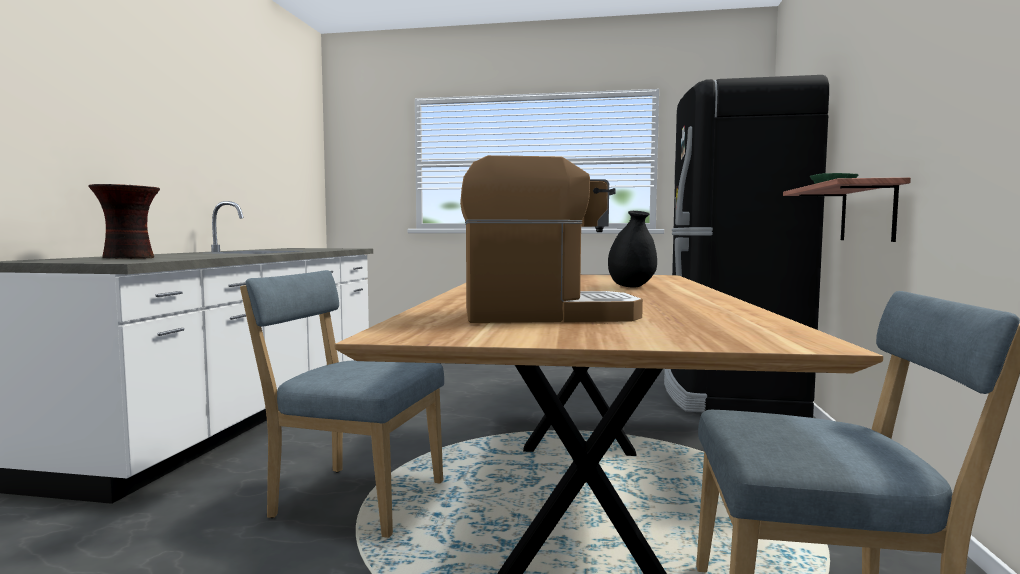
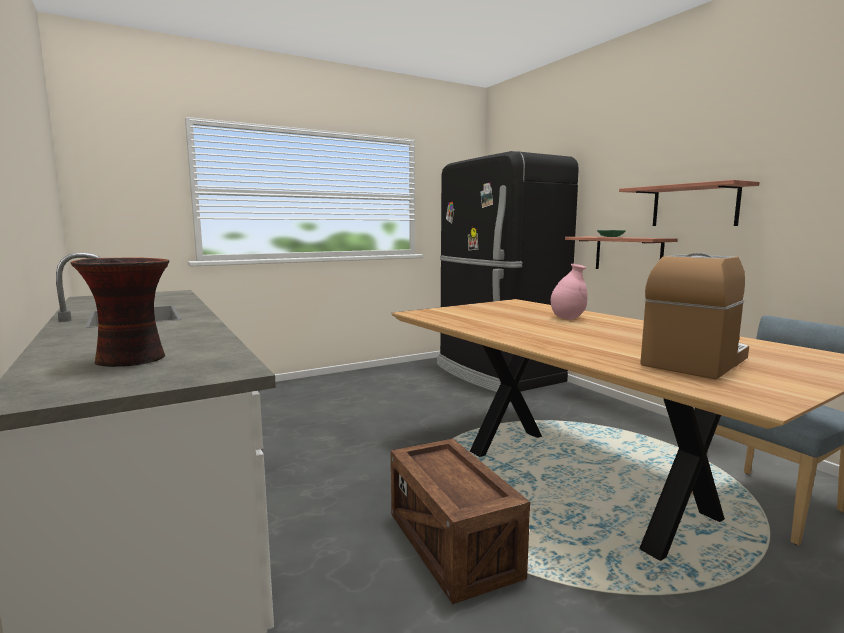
camera: 40 degrees left, 5 degrees up
(352, 498) = (451, 544): blue chair -> crate
(631, 286) = (567, 318): black vase -> pink vase
(927, 117) = (694, 206): none -> shelf

